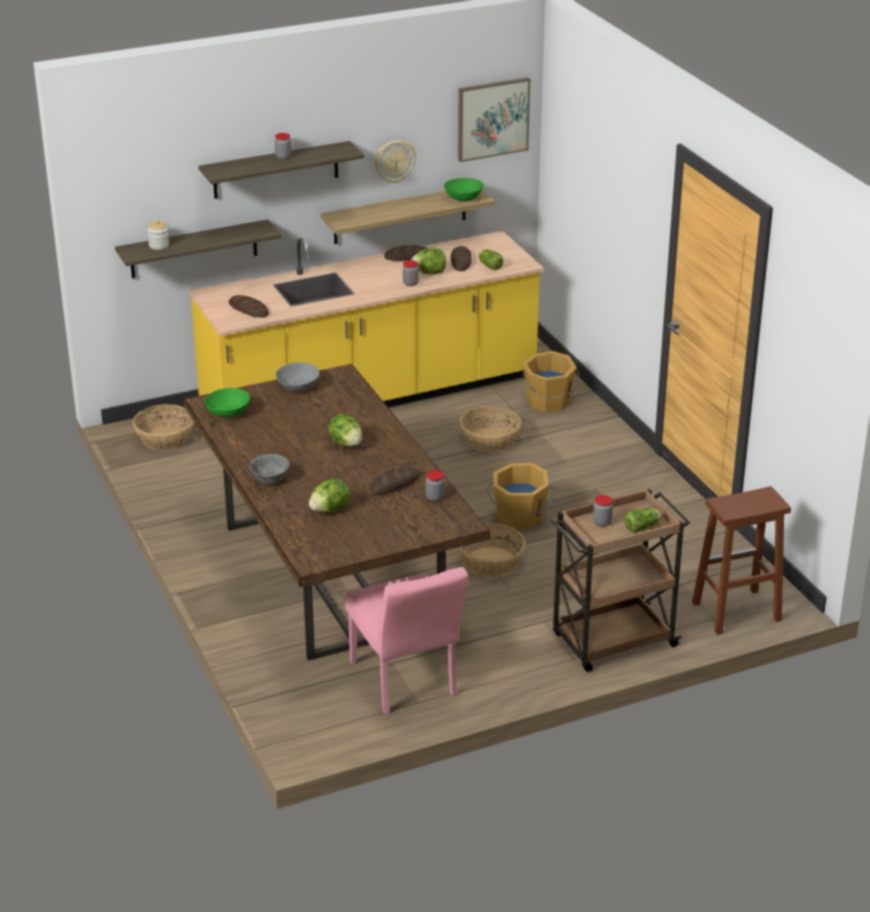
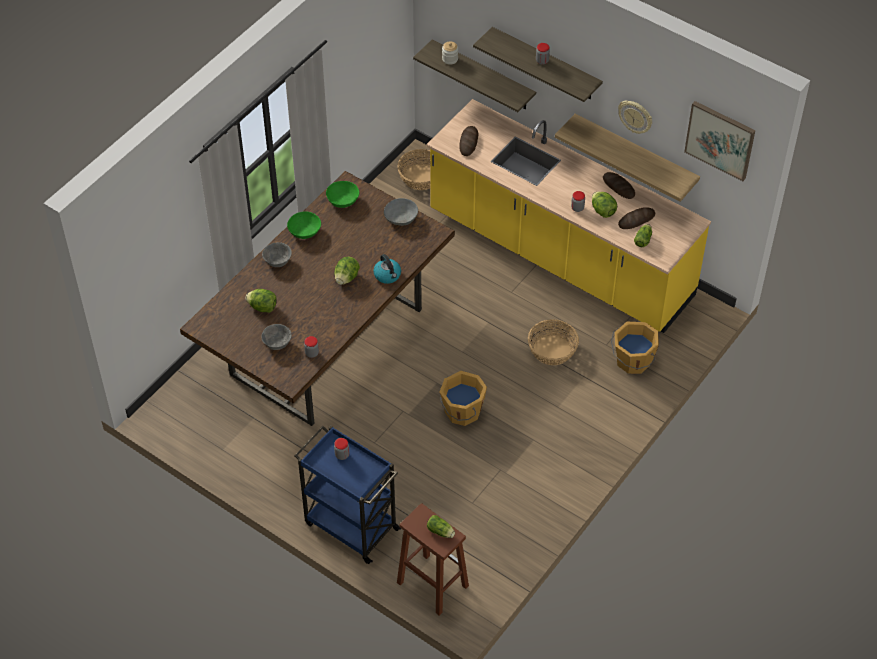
camera: 60 degrees right, 20 degrees up
(371, 418) = (387, 275): none -> kettle
(395, 484) = (314, 325): bread -> none
(396, 516) = (277, 343): none -> grey bowl
(407, 684) = (236, 435): pink chair -> none
(464, 198) = (668, 179): green bowl -> green bowl (305, 232)
(491, 562) = (397, 419): basket -> none
(612, 642) = (350, 525): brown cart -> blue cart
(643, 527) = (351, 480): lettuce -> lettuce (441, 532)

